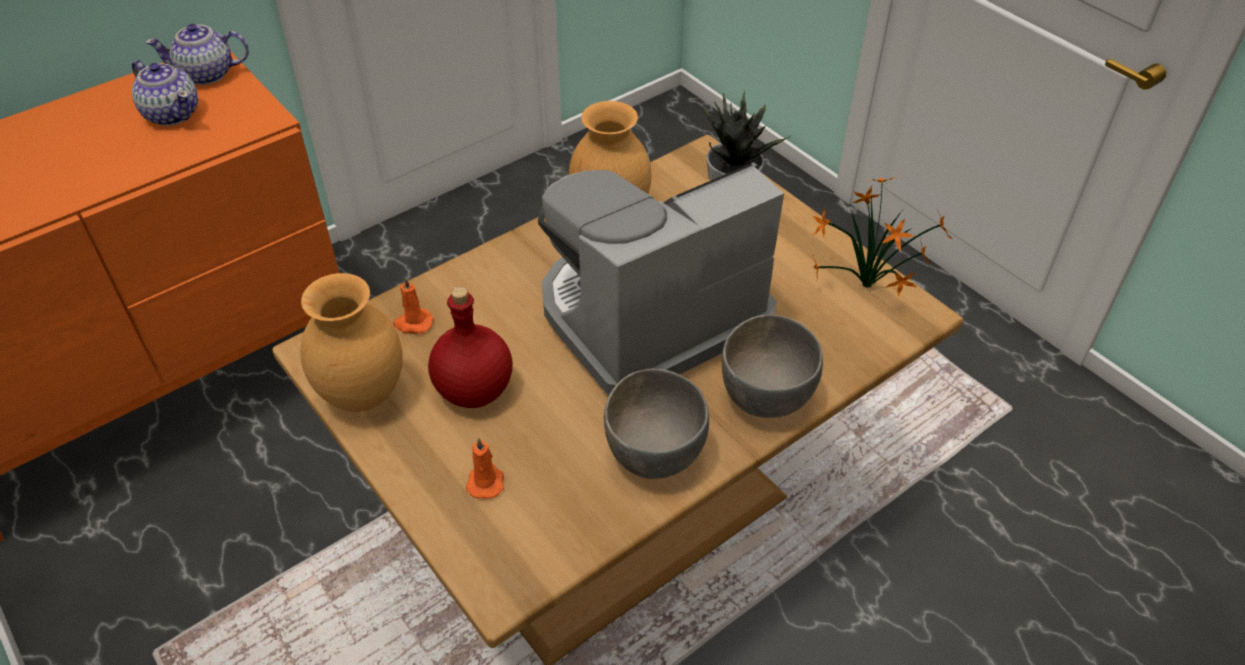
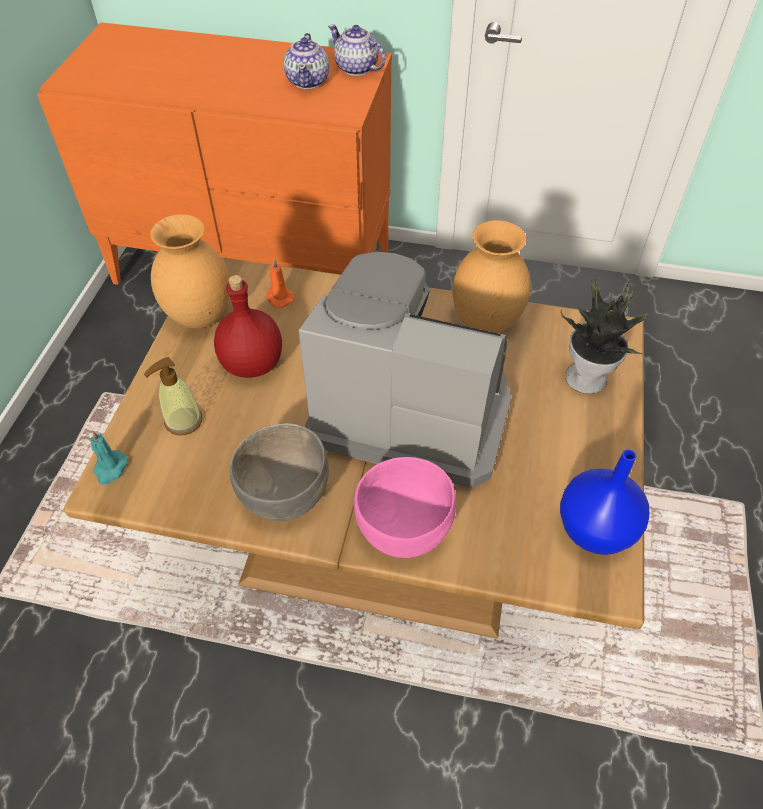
camera: 50 degrees right, 5 degrees up
(482, 572) = (110, 469): none -> turquoise candle
(486, 481) = (183, 421): orange candle -> soap dispenser
(766, 396) = (404, 530): grey bowl -> pink bowl
(870, 289) = (596, 530): potted plant -> blue vase

